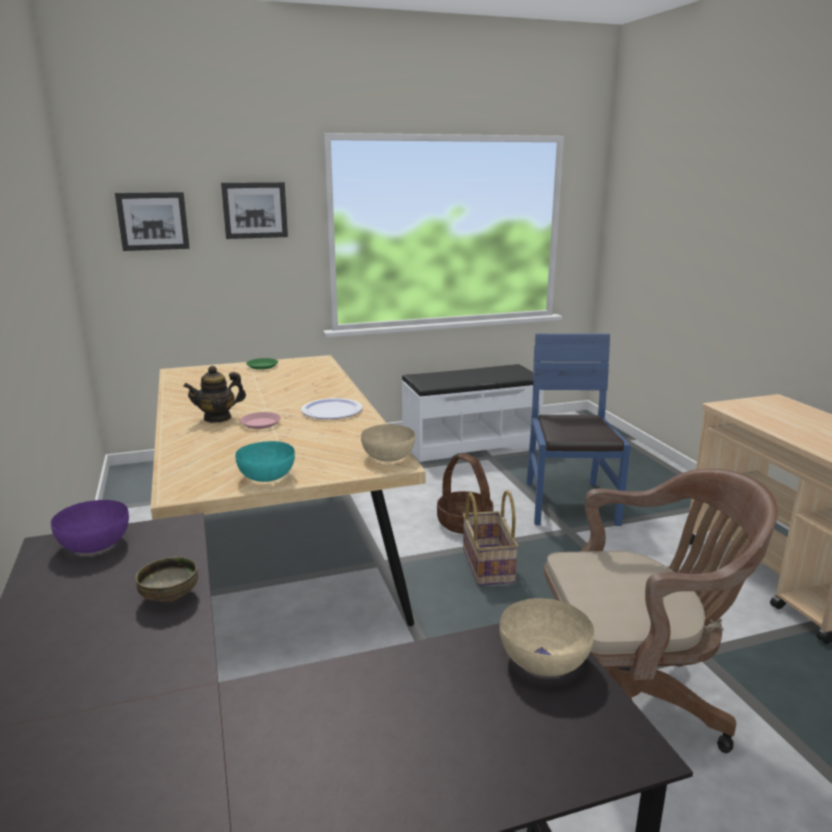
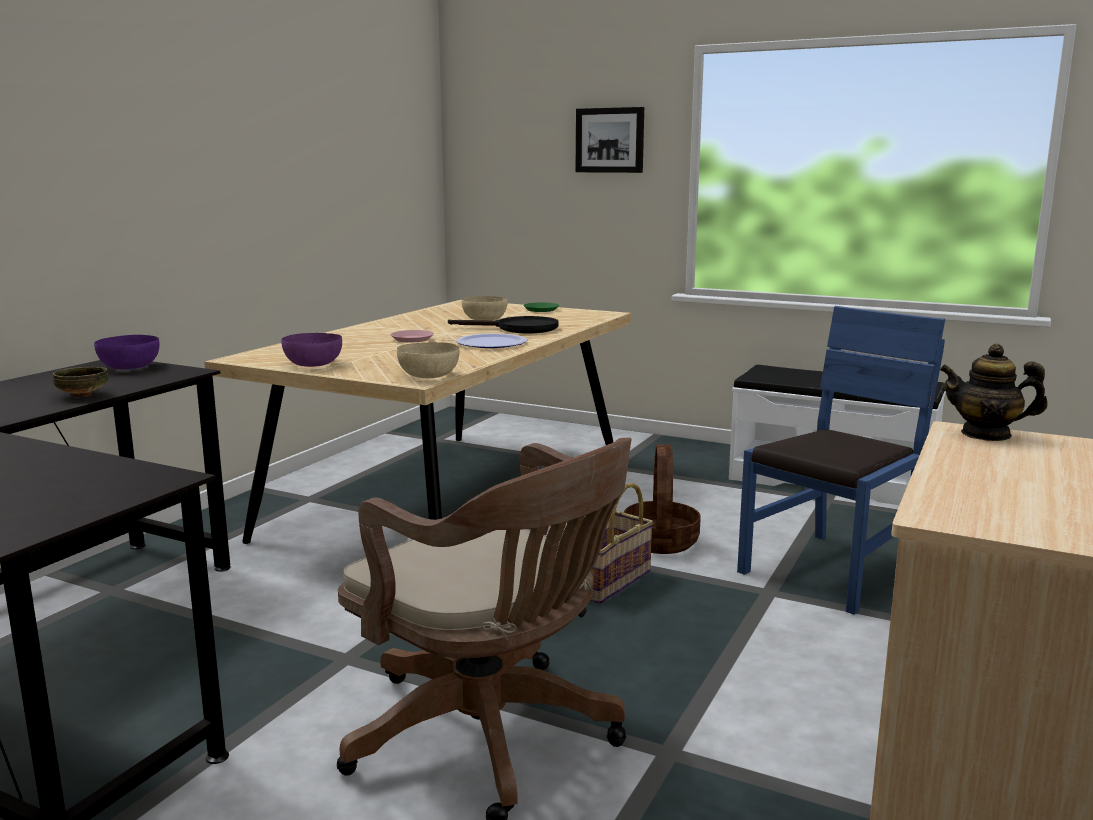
camera: 45 degrees right, 5 degrees down
(153, 221) = (511, 150): picture -> none
(217, 418) = (396, 330): teapot -> teapot (986, 434)
(266, 475) = (314, 364): turquoise bowl -> purple bowl
(305, 390) = (518, 329): none -> black frying pan
(543, 660) = (121, 486): beige bowl -> beige bowl (484, 319)

